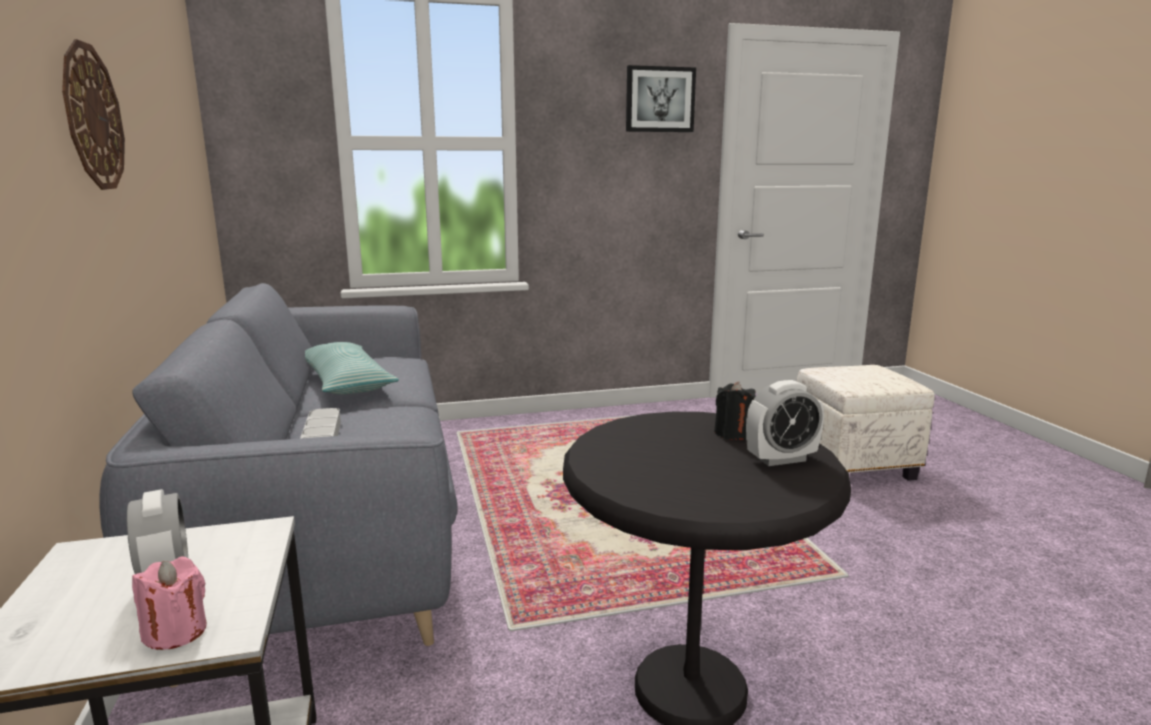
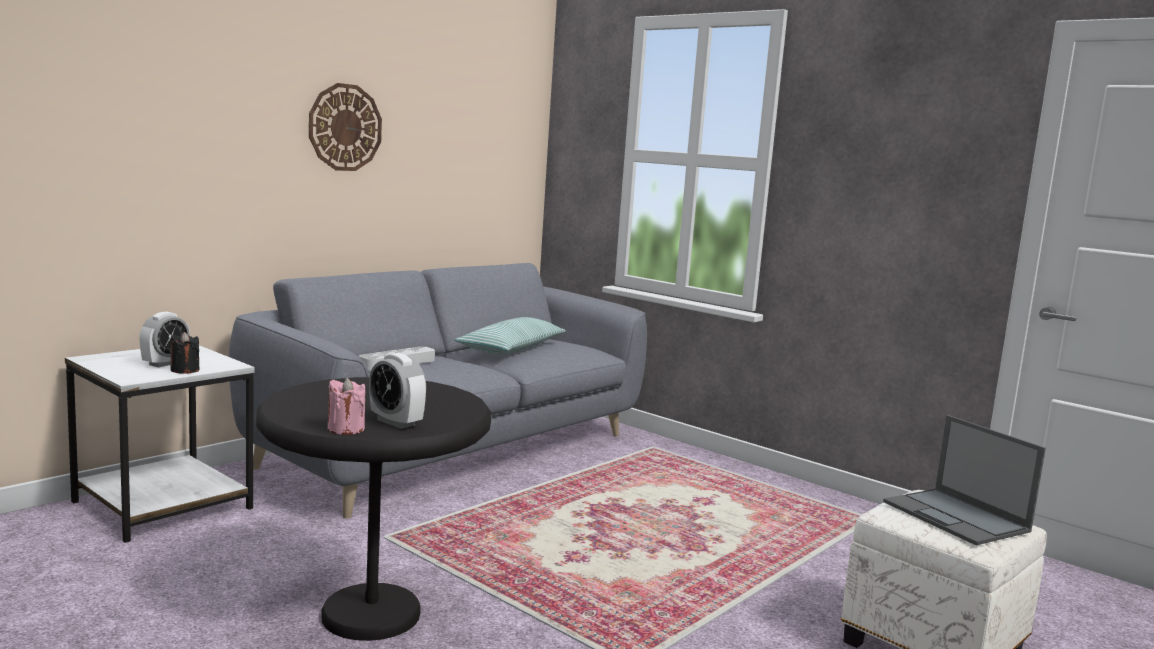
camera: 55 degrees right, 5 degrees down
(176, 632) = (127, 372): pink candle -> pink candle (346, 429)
(659, 99) = (941, 121): picture -> none
(733, 433) = (438, 408): black candle -> black candle (185, 370)
(865, 374) = (957, 517): none -> laptop

